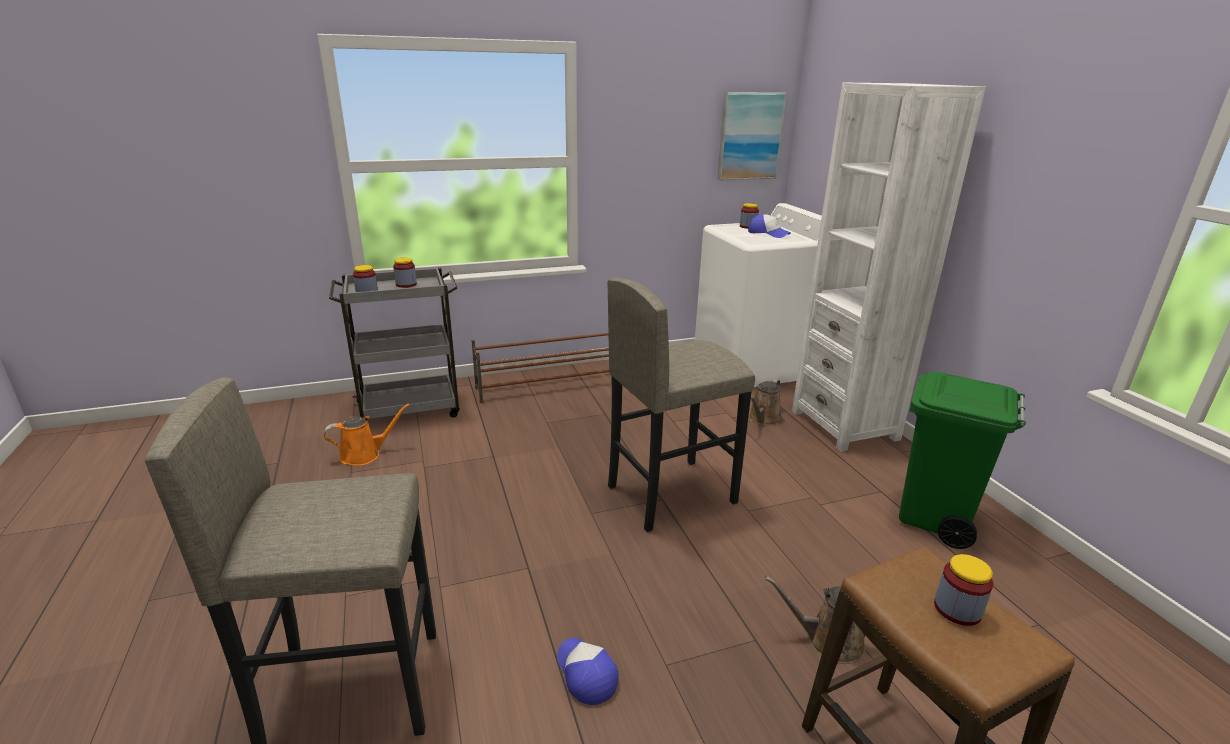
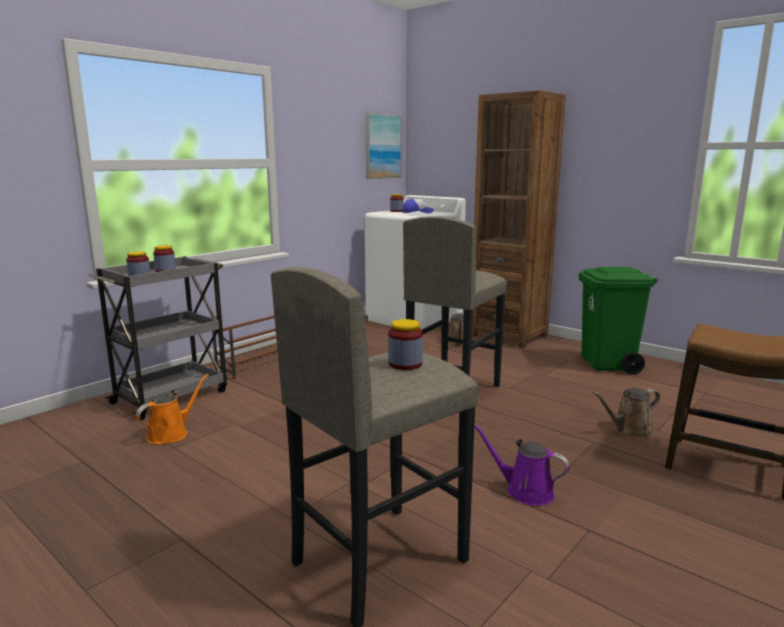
camera: 30 degrees left, 10 degrees down
(585, 673) = (525, 491): cap -> purple watering can
(844, 425) = (508, 336): white bookcase -> brown bookcase
(957, 609) = (747, 337): jar -> jar (405, 364)

